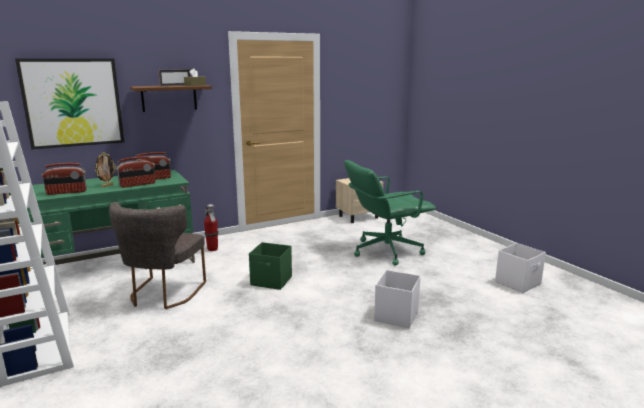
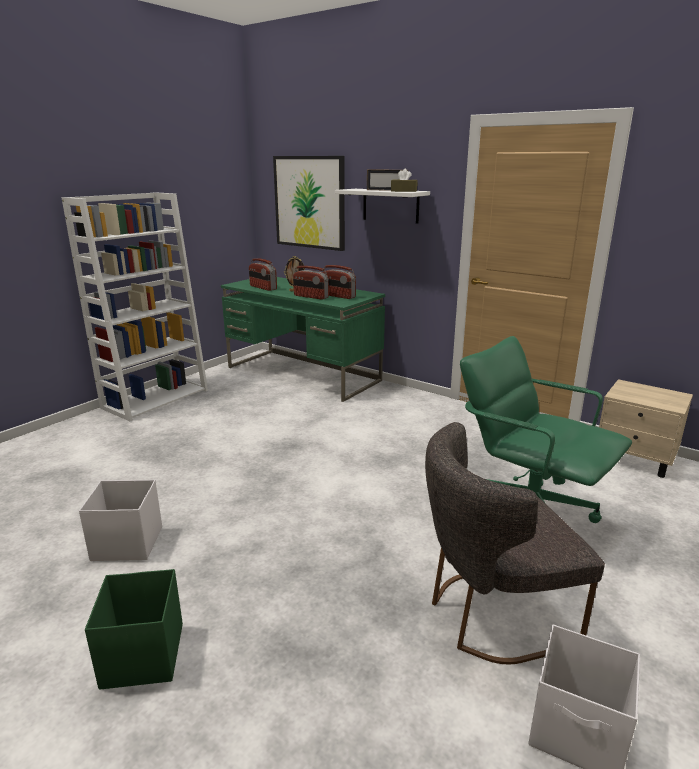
camera: 65 degrees right, 5 degrees up
(163, 294) = (263, 412): grey chair -> grey chair (490, 615)
(169, 98) = (390, 205): brown shelf -> white shelf
(212, 249) = (384, 400): fire extinguisher -> none
(272, 281) = (337, 454): green storage box -> green storage box (142, 657)
(396, 316) = (308, 572): white storage box -> white storage box (126, 543)

